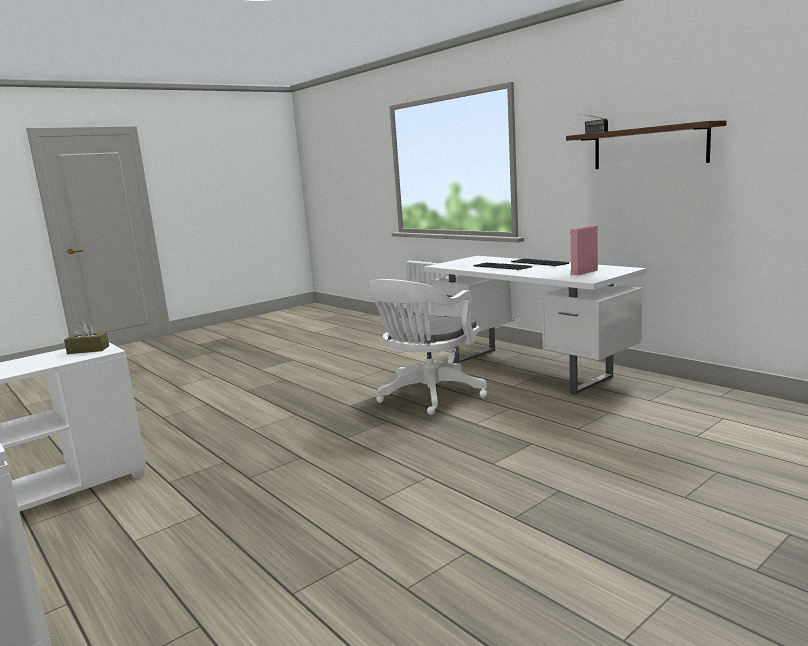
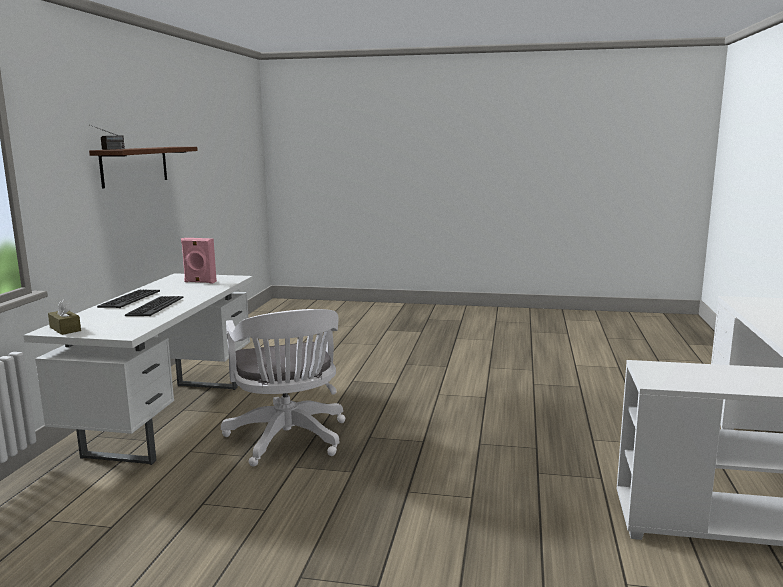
camera: 130 degrees left, 0 degrees up
(88, 350) = (664, 375): brown tissue box -> brown tissue box (65, 329)
(428, 396) = (288, 440): white office chair -> white office chair turned 75 degrees clockwise

